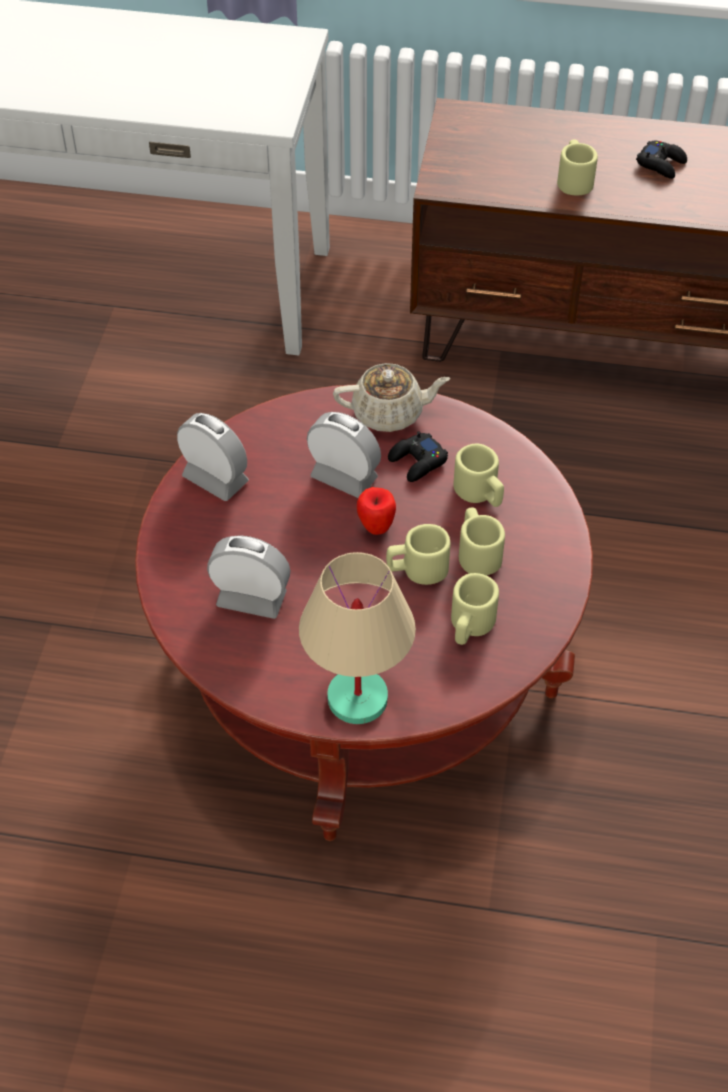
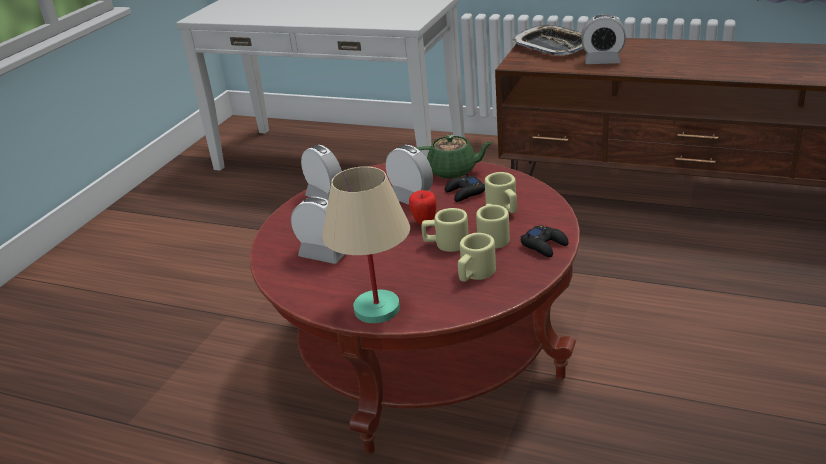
camera: 15 degrees right, 20 degrees down
(389, 413) = (453, 171): beige teapot -> green teapot
(491, 135) = (553, 46): none -> tray
(574, 180) = (602, 61): beige mug -> alarm clock
(661, 164) = (663, 55): black game controller -> black game controller (544, 245)

